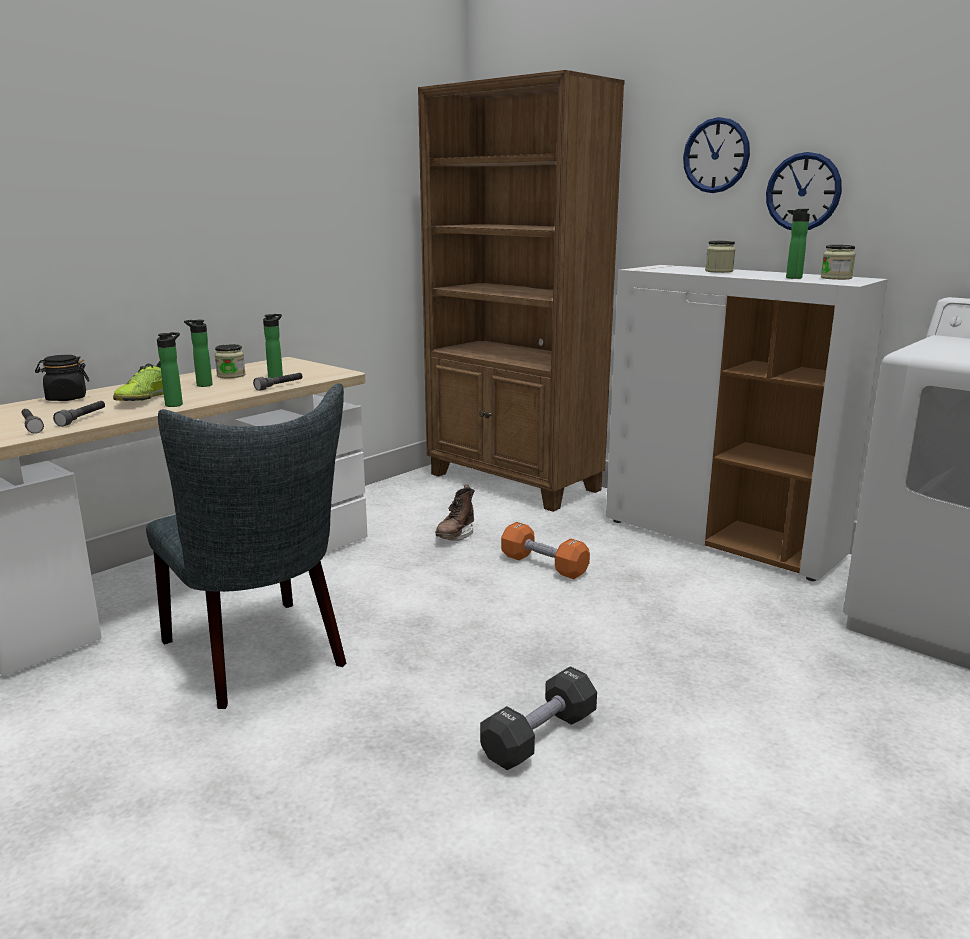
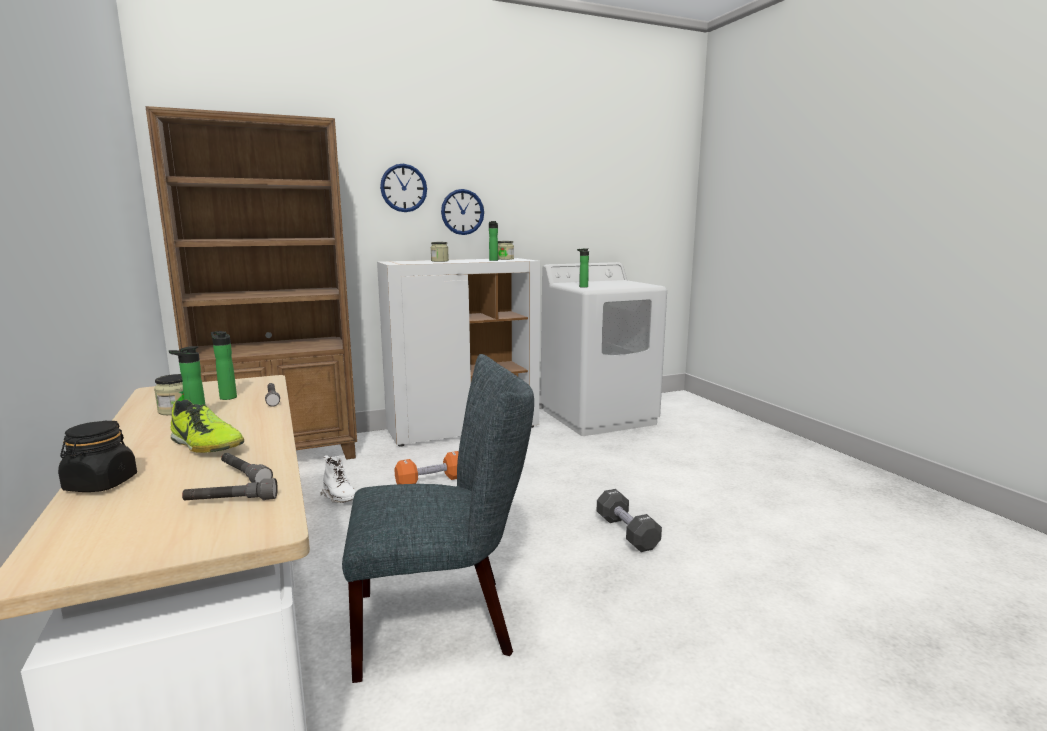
camera: 65 degrees left, 5 degrees down
(176, 404) = (264, 435): bottle -> bottle (582, 287)
(455, 535) = (340, 498): brown boot -> white boot

